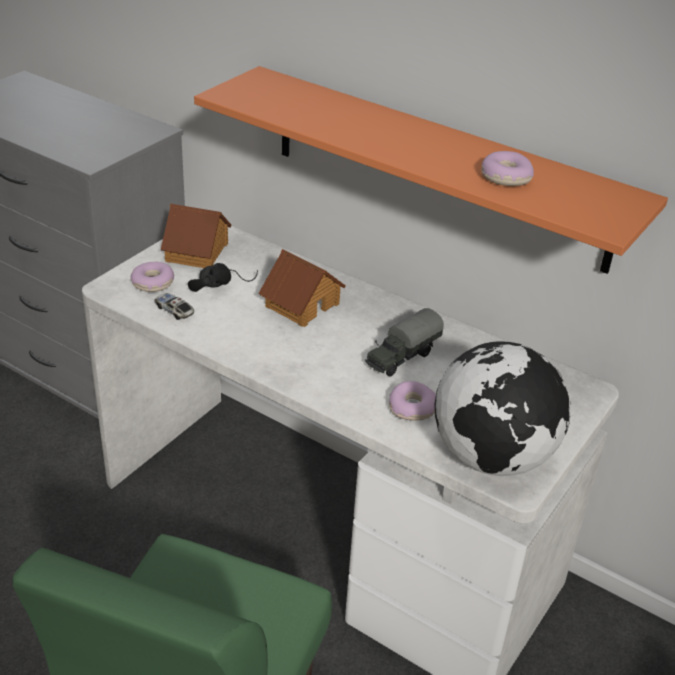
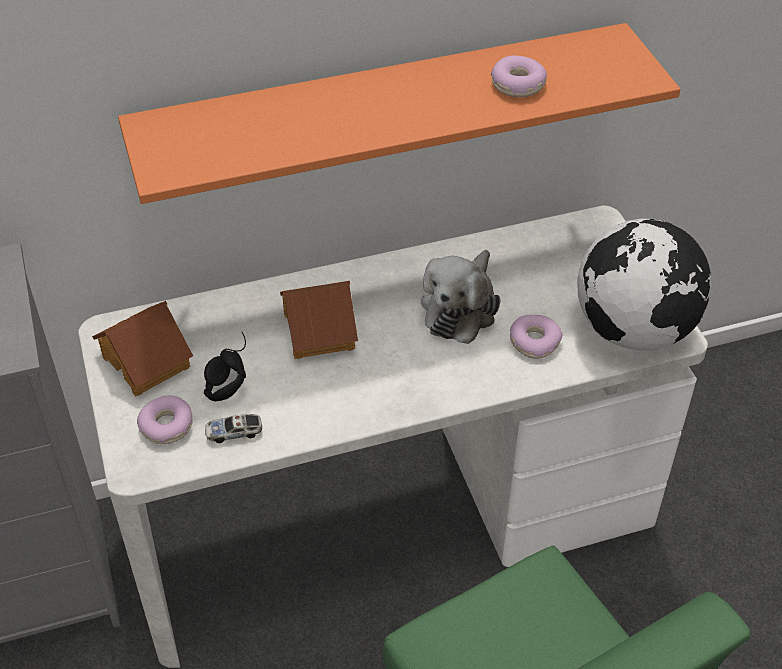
camera: 50 degrees left, 10 degrees up
(401, 357) = (460, 308): toy truck -> plush toy

